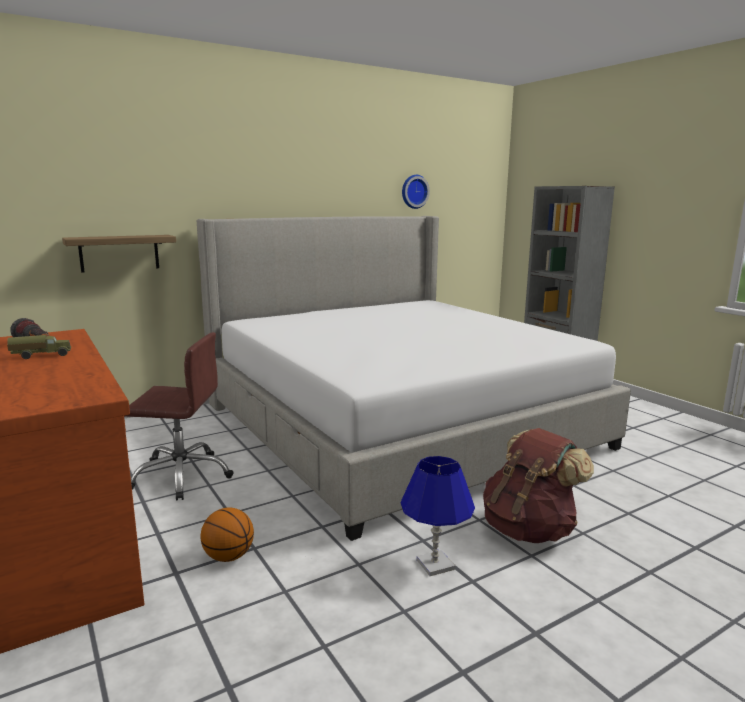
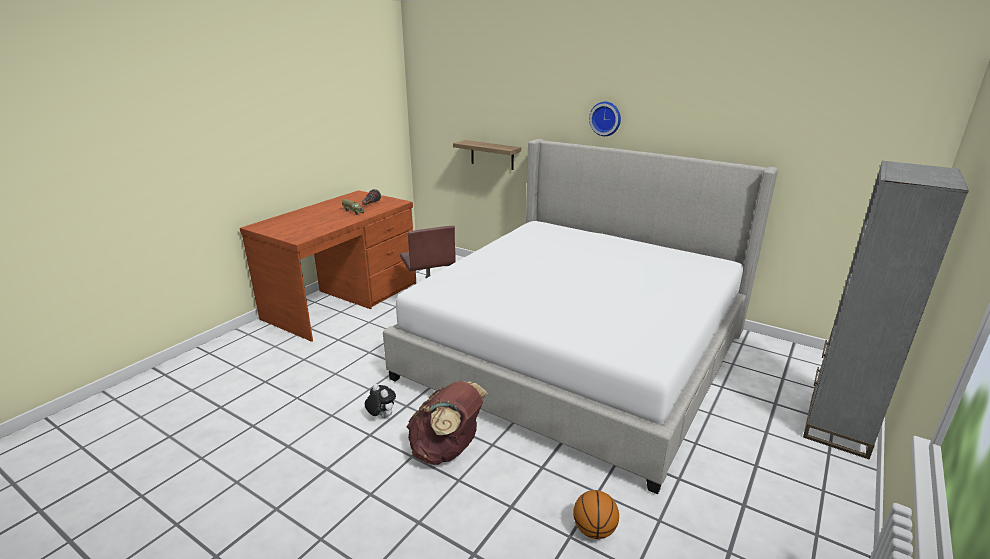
camera: 65 degrees right, 10 degrees up
(228, 556) = (358, 348): basketball -> basketball (594, 530)
(413, 191) = (766, 136): wall clock -> wall clock (606, 118)
(435, 564) = (381, 416): blue table lamp -> plush toy

